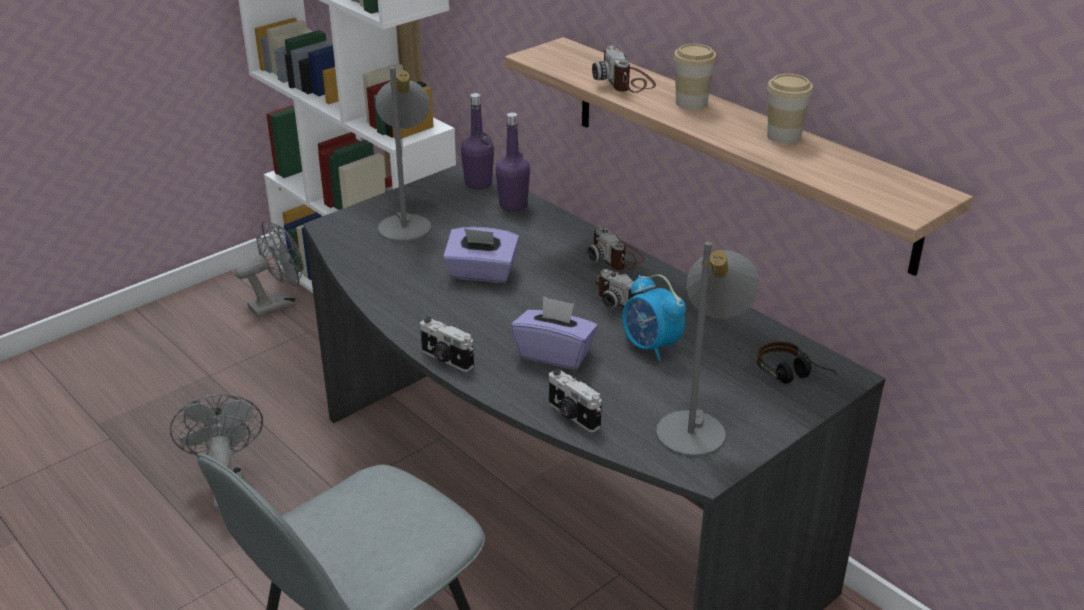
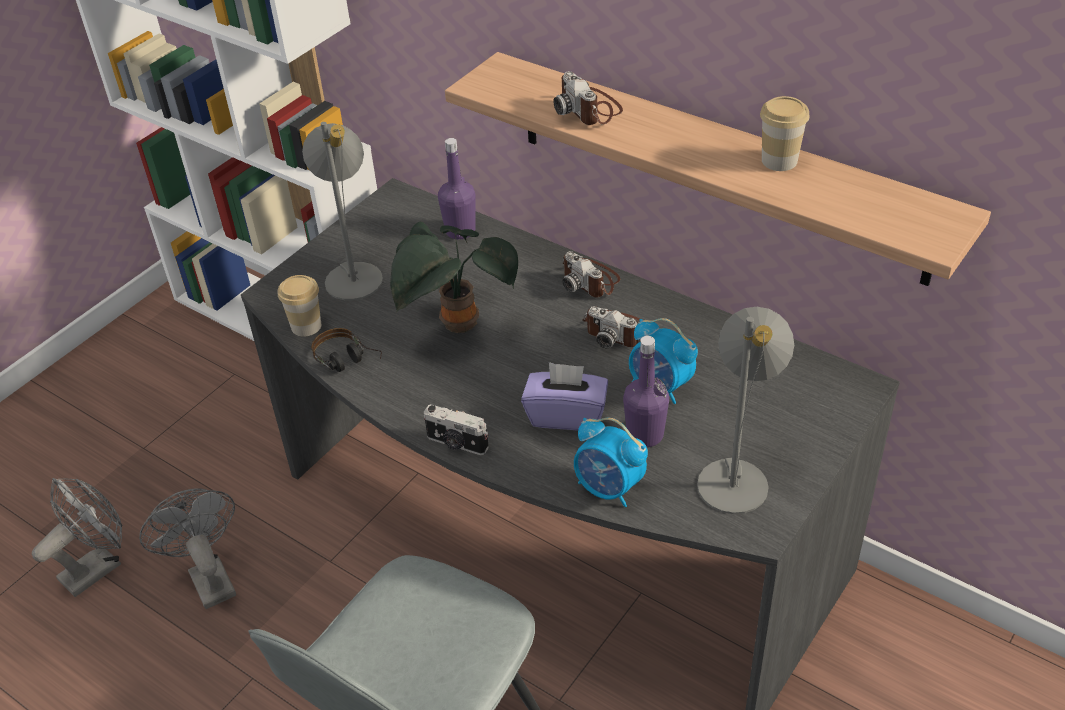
camera: 10 degrees left, 10 degrees up
(278, 304) = (190, 346): grey fan -> grey fan (98, 566)
(478, 184) = (413, 208): purple bottle -> purple bottle (645, 435)
(482, 273) = (457, 326): purple tissue box -> potted plant
(572, 416) = (609, 488): camera -> alarm clock
(691, 103) = (668, 129): cup -> cup (306, 326)
(794, 376) = (812, 397): headphones -> headphones (349, 362)

